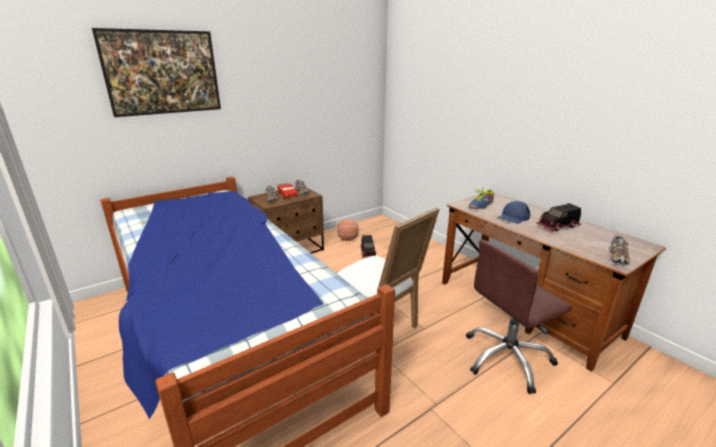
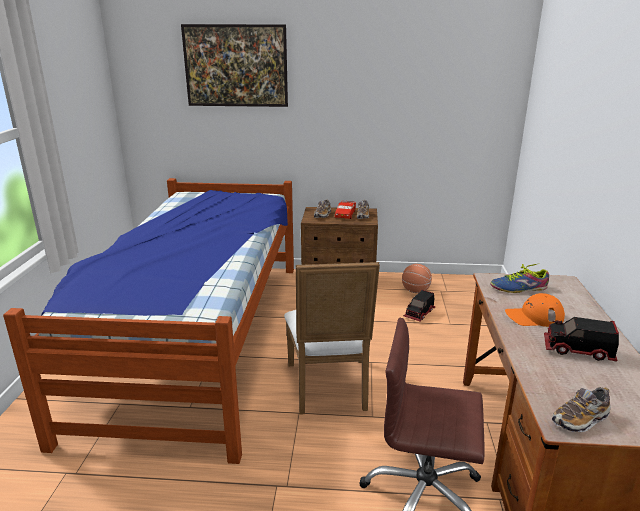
camera: 40 degrees right, 0 degrees up
(513, 217) = (534, 316): blue cap -> orange cap

